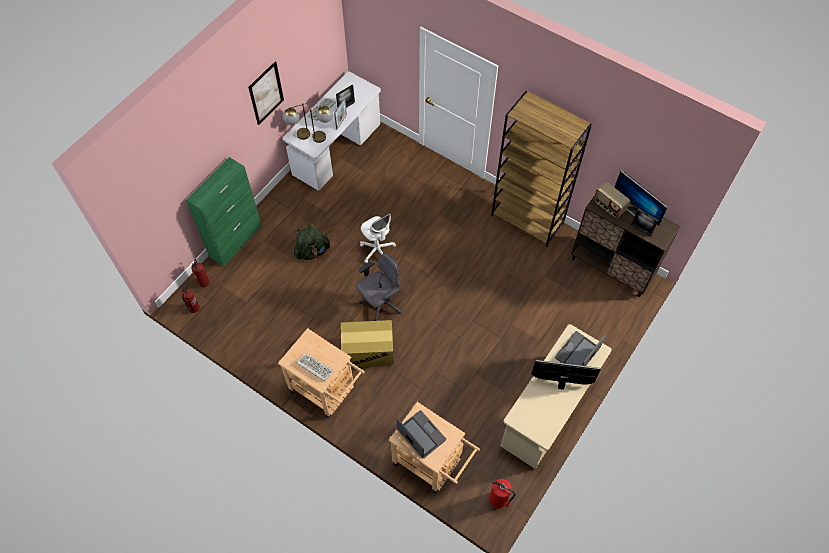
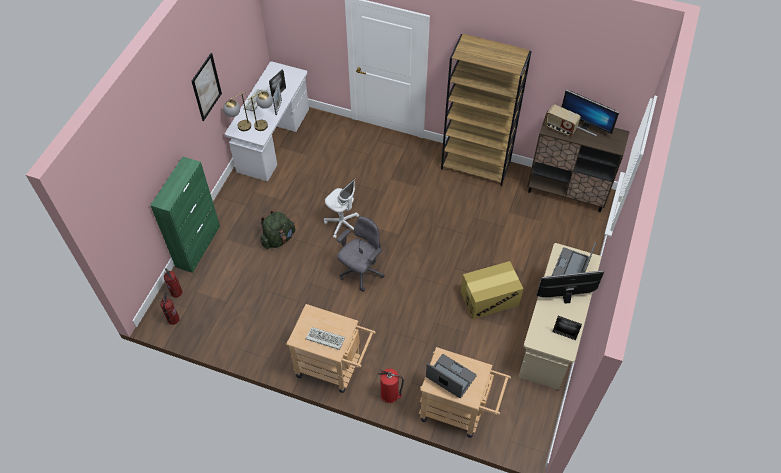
camera: 15 degrees left, 5 degrees down
(368, 351) = (362, 319): cardboard box -> cardboard box (489, 298)
(498, 500) = (533, 427): fire extinguisher -> fire extinguisher (390, 395)
(641, 230) = (596, 142): picture frame -> picture frame (564, 335)

